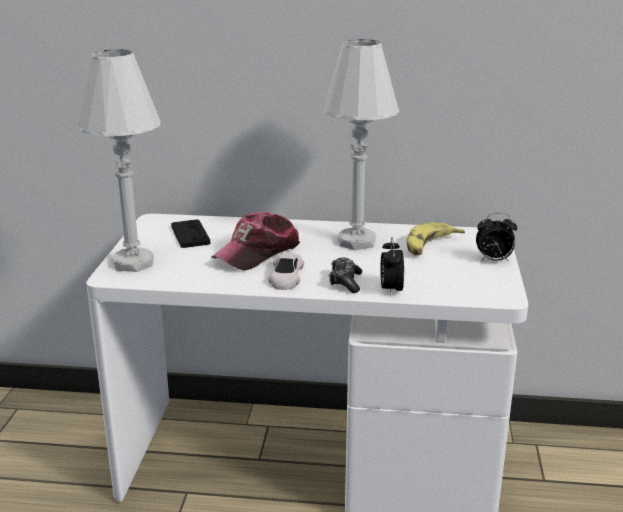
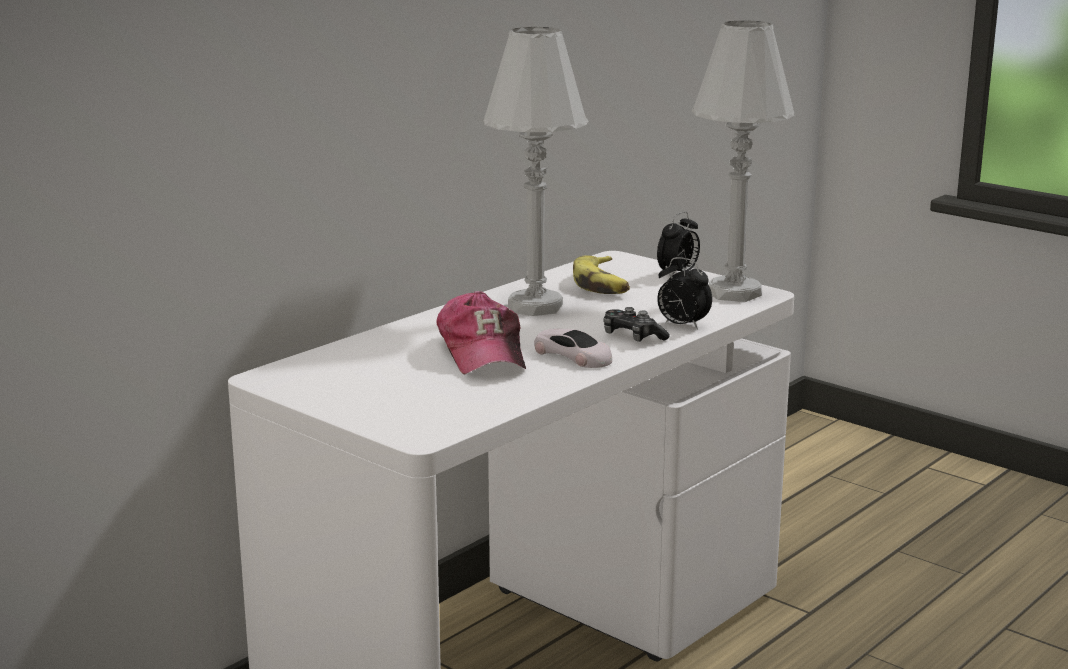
camera: 55 degrees left, 5 degrees down
(133, 263) = (397, 417): white table lamp -> white table lamp (734, 293)
(190, 235) = (360, 371): black game controller -> none

